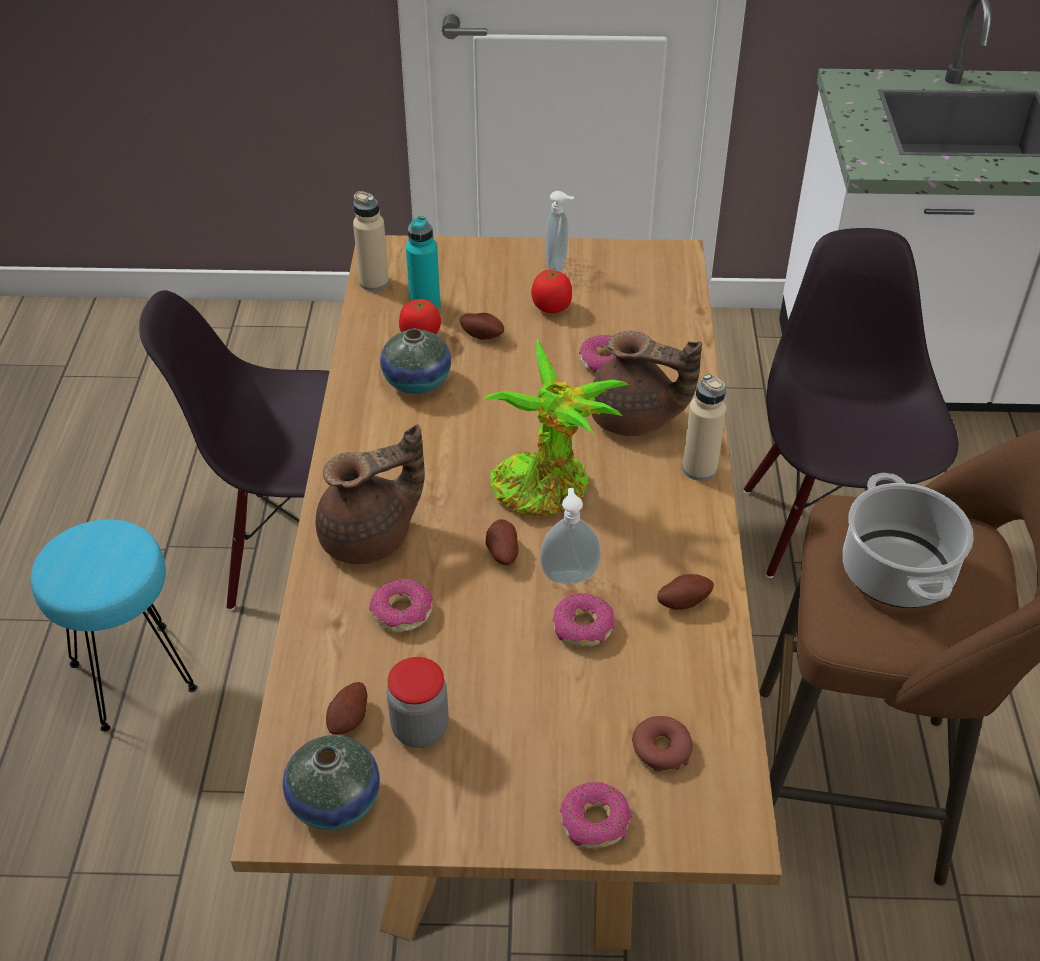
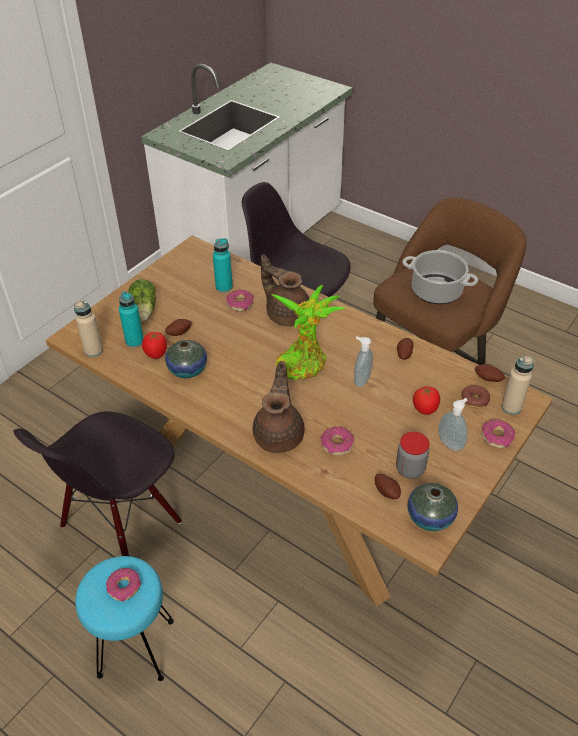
camera: 55 degrees left, 0 degrees up
(491, 283) = (143, 311): none -> lettuce
(501, 553) = (329, 395): potato -> potato (488, 379)
(551, 307) = (185, 301): tomato -> tomato (425, 409)
(558, 267) = (159, 285): soap dispenser -> soap dispenser (451, 443)
(583, 627) = (394, 390): donut -> donut (124, 587)
(623, 328) = (224, 287): none -> turquoise bottle
(635, 419) = (286, 314): brown teapot -> brown teapot turned 105 degrees counterclockwise
(699, 469) = (334, 311): beige bottle -> beige bottle (511, 407)

